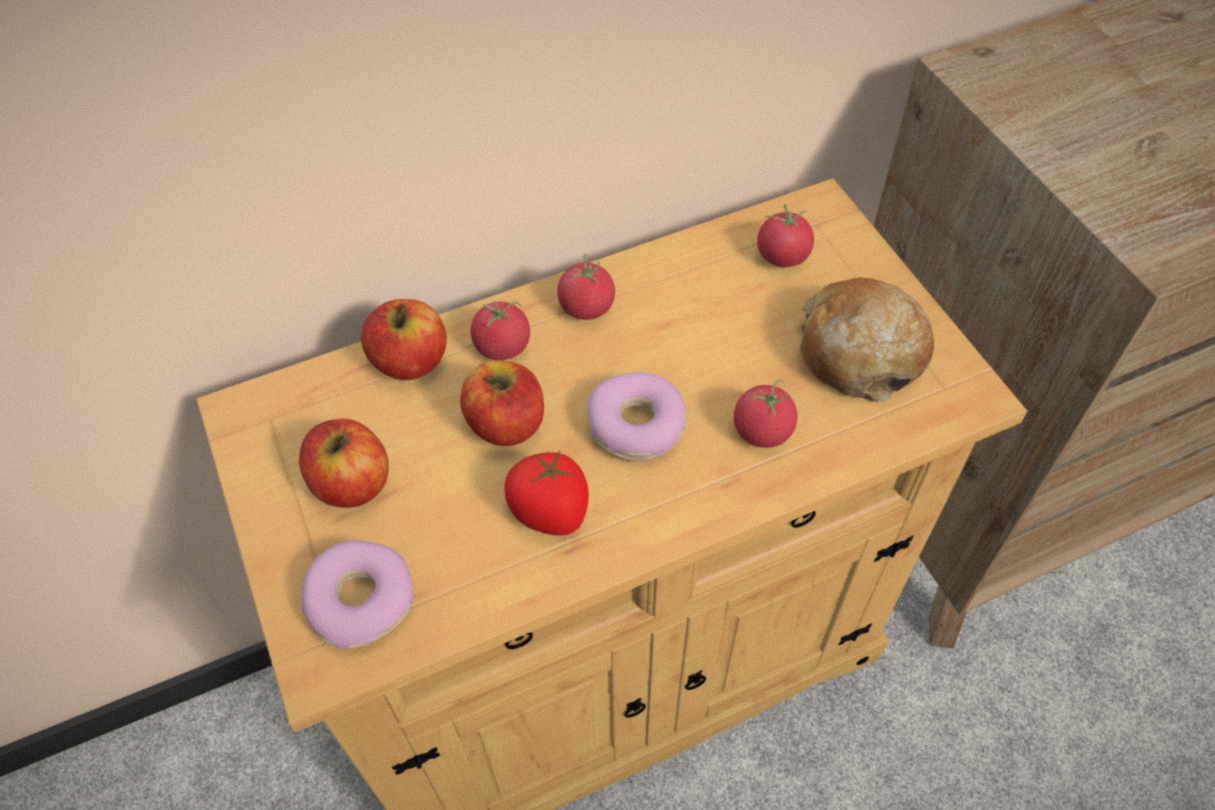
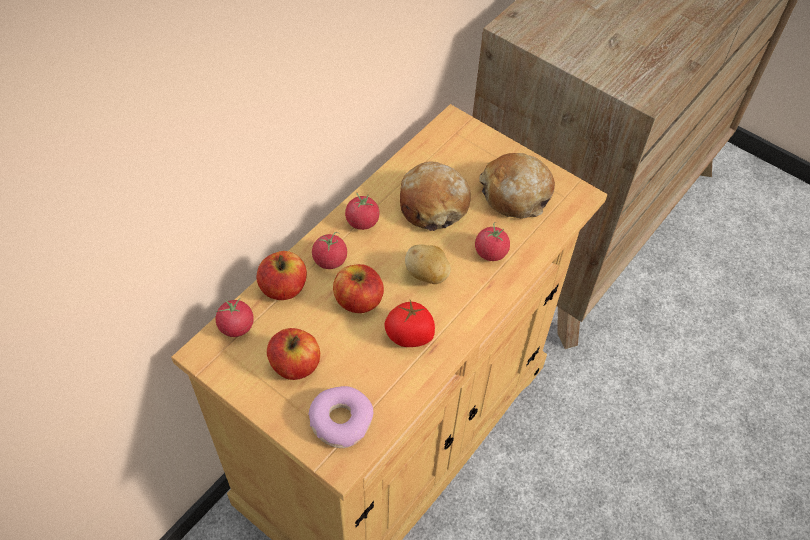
camera: 30 degrees left, 0 degrees up
(636, 426) = (427, 275): donut -> potato
(712, 320) = (433, 204): none -> bread
(782, 256) = (449, 156): tomato -> tomato (236, 326)

